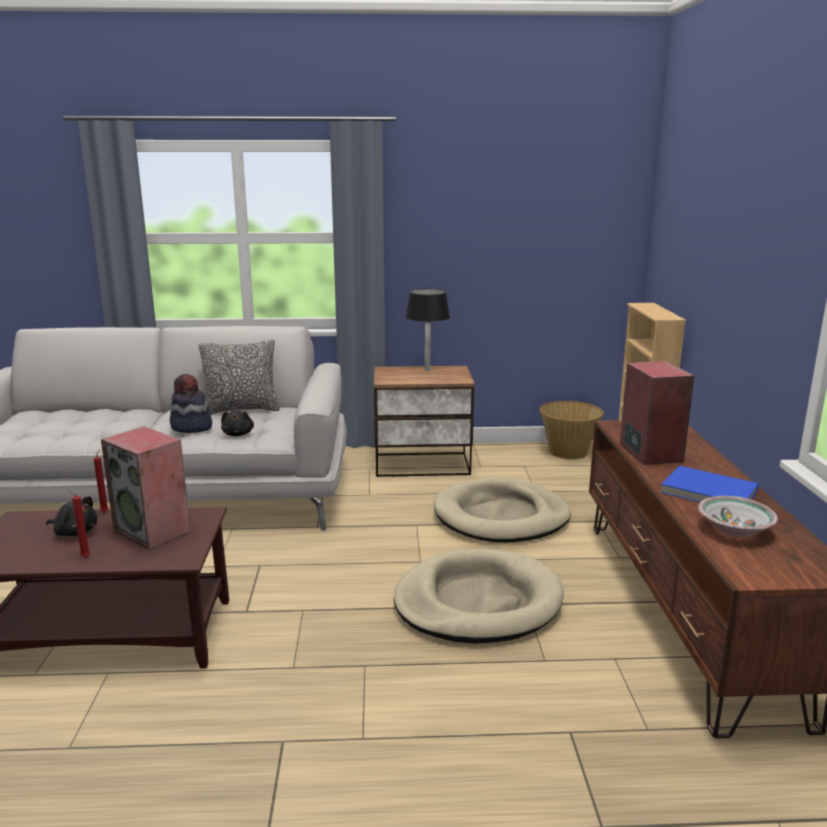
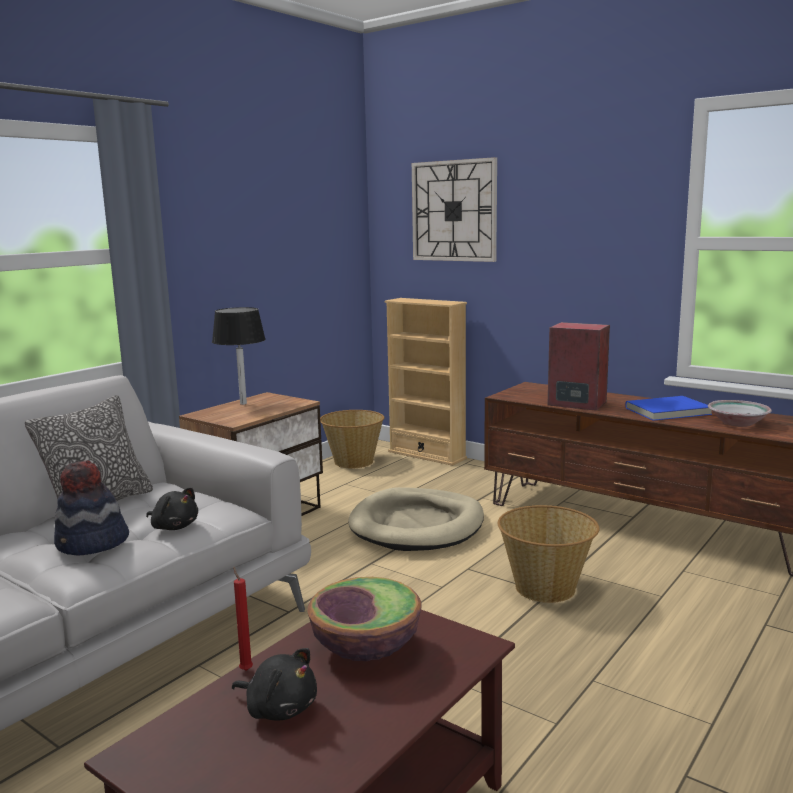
camera: 50 degrees left, 5 degrees down
(75, 532) = (279, 708): black plush toy -> black plush toy turned 60 degrees clockwise
(84, 557) = (378, 716): red candle -> none
(153, 531) = (366, 647): speaker -> bowl
(477, 602) = (546, 588): beige dog bed -> basket
(693, 217) = (454, 211): none -> wall clock

